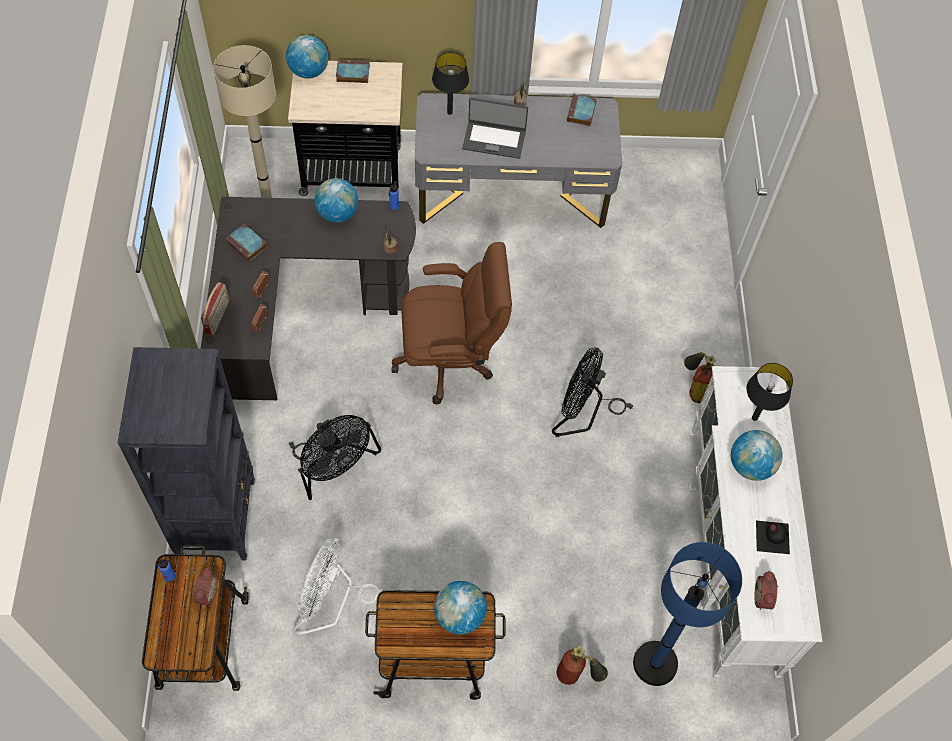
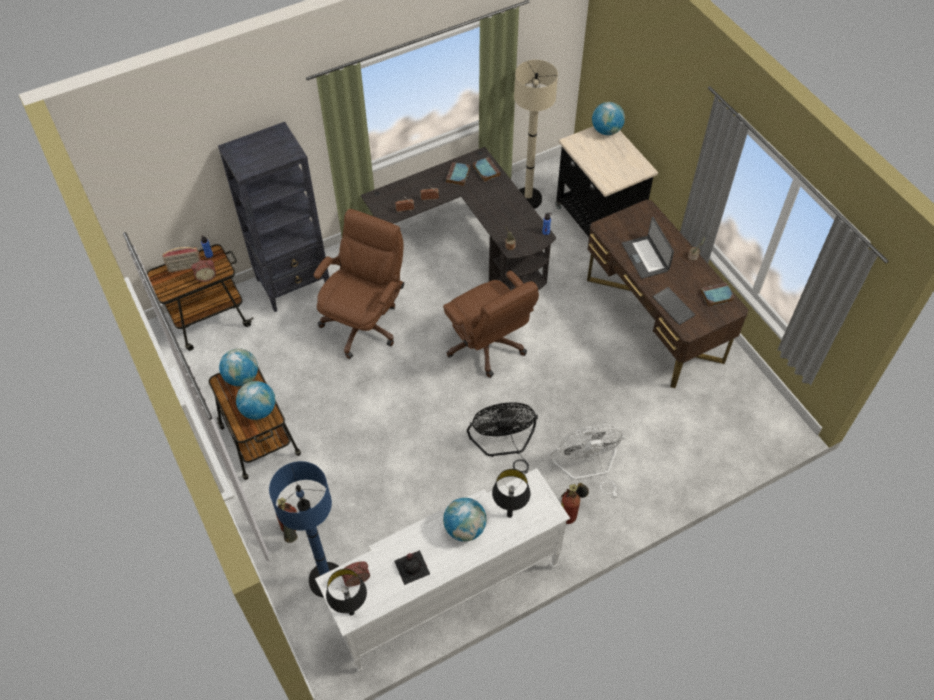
camera: 65 degrees right, 5 degrees down
(218, 317) = (395, 188): radio -> radio (185, 267)
(331, 465) = (365, 322): black fan -> brown office chair
(333, 597) = (274, 368): white fan -> white fan (590, 467)
(337, 213) = (516, 206): globe -> globe (242, 377)
(352, 73) = (624, 151): book -> book (485, 170)
(449, 112) = (648, 222): black table lamp -> black table lamp (351, 612)
(511, 195) = (653, 319): grey desk -> brown desk
(572, 152) = (674, 306): none -> keyboard

